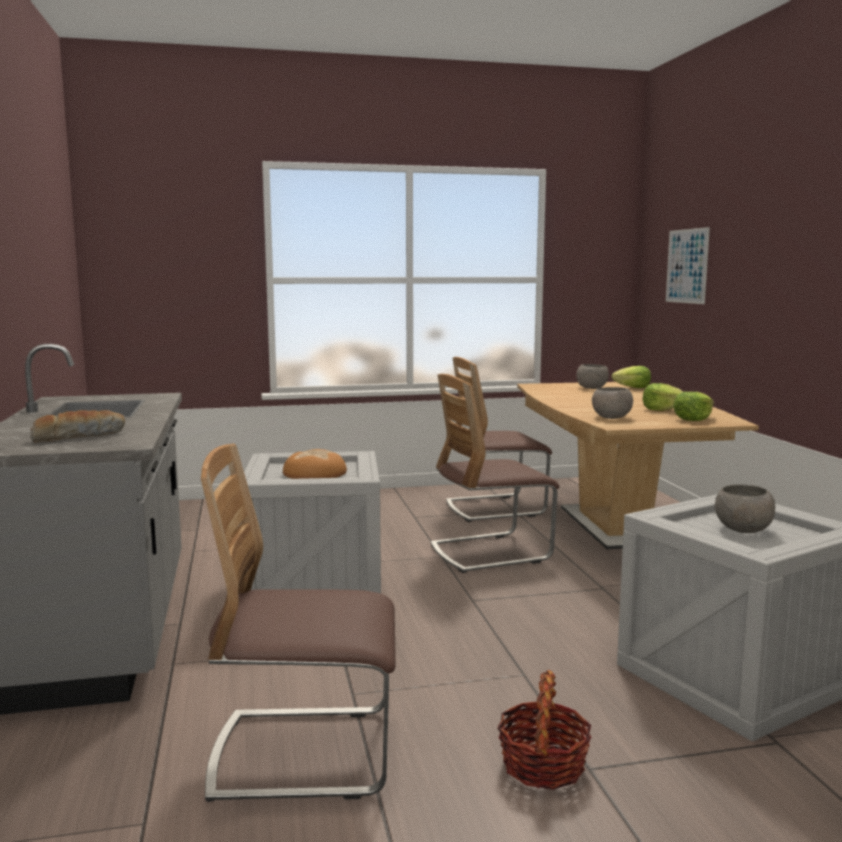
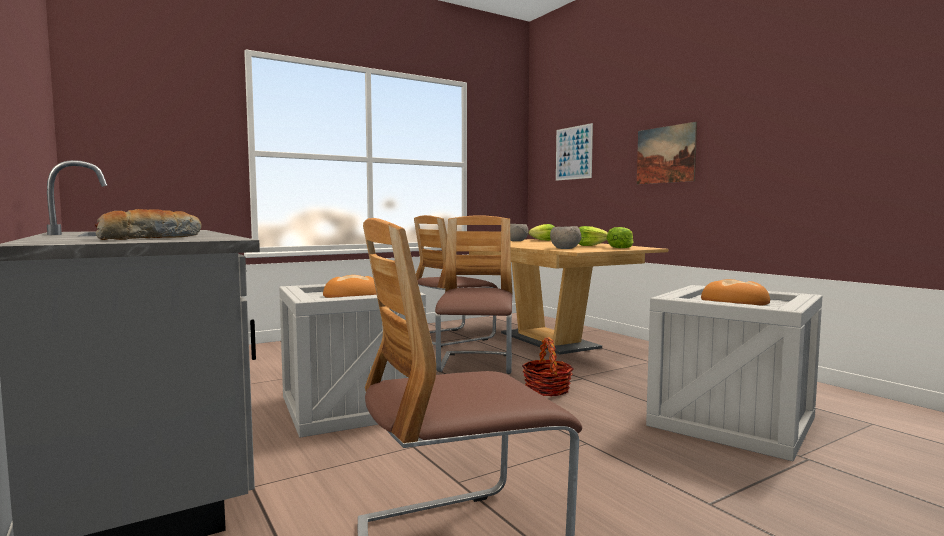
camera: 20 degrees left, 5 degrees down
(490, 552) = (476, 365): chair -> chair turned 135 degrees clockwise
(543, 766) = (673, 509): basket -> basket (547, 390)
(742, 529) = (735, 302): grey bowl -> bread
(787, 285) = (665, 154): none -> picture

